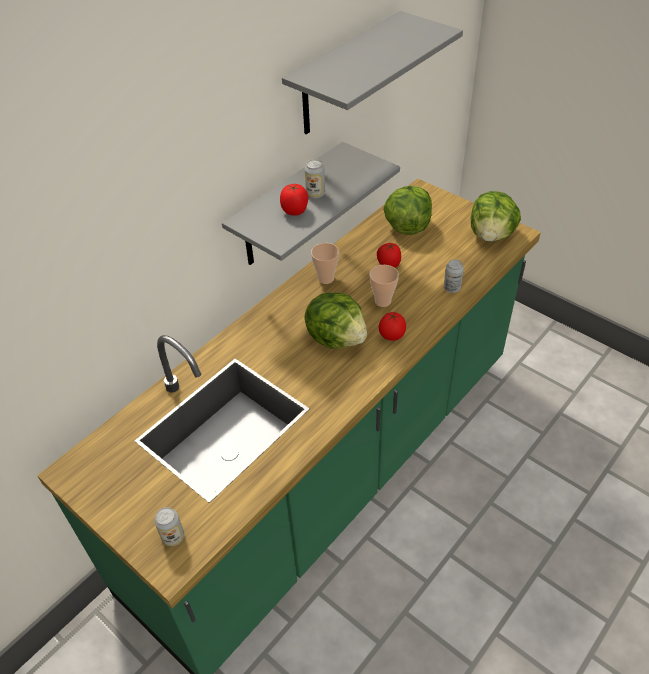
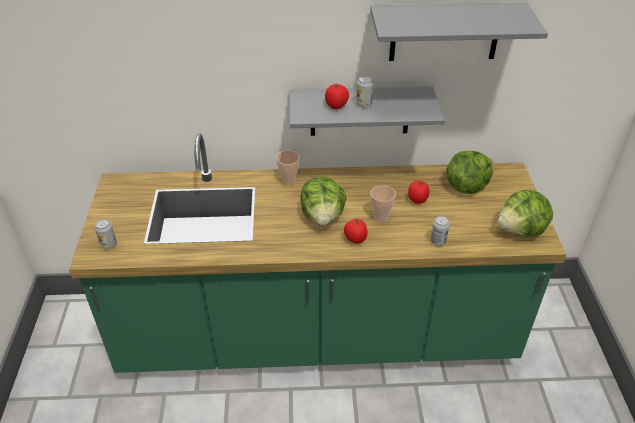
camera: 45 degrees right, 5 degrees down
(326, 278) = (366, 181): cup -> cup (288, 181)

